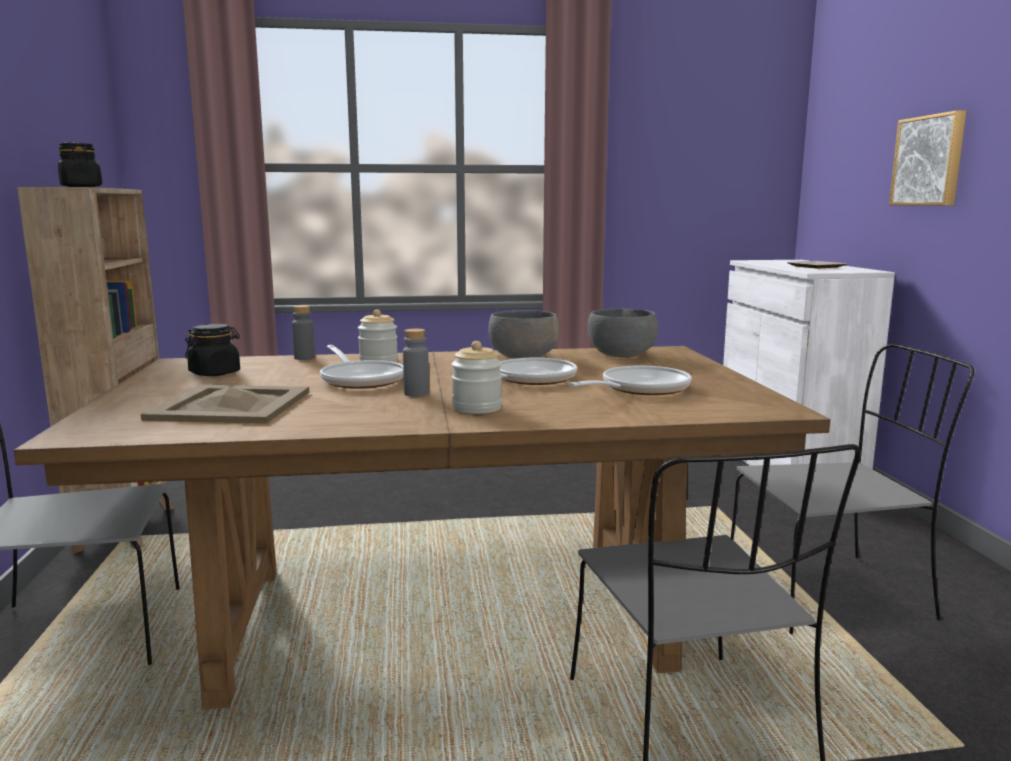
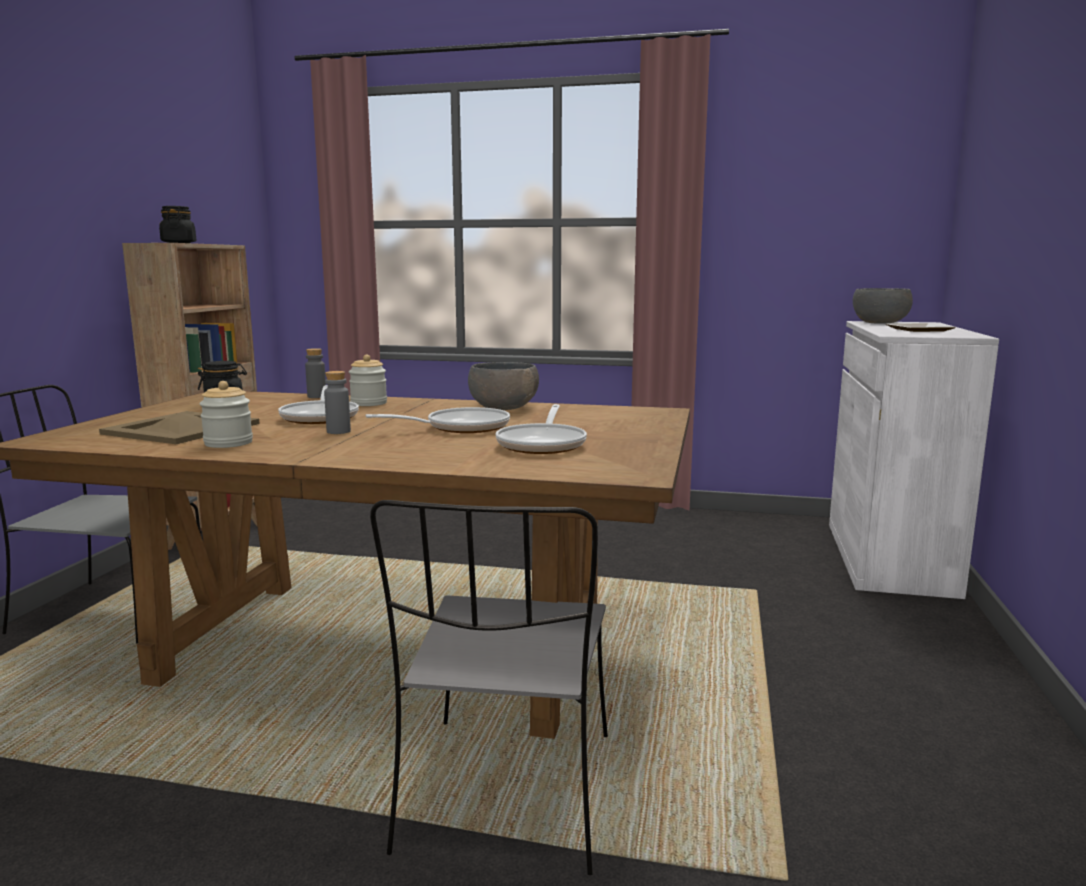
camera: 20 degrees right, 0 degrees up
(477, 408) = (360, 447): jar -> jar (228, 443)
(622, 354) = (603, 412): grey bowl -> grey bowl (880, 322)
(639, 389) = (543, 444): frying pan -> frying pan turned 120 degrees clockwise
(831, 593) = (798, 697): grey chair -> none
(930, 161) = (1037, 202): picture -> none

